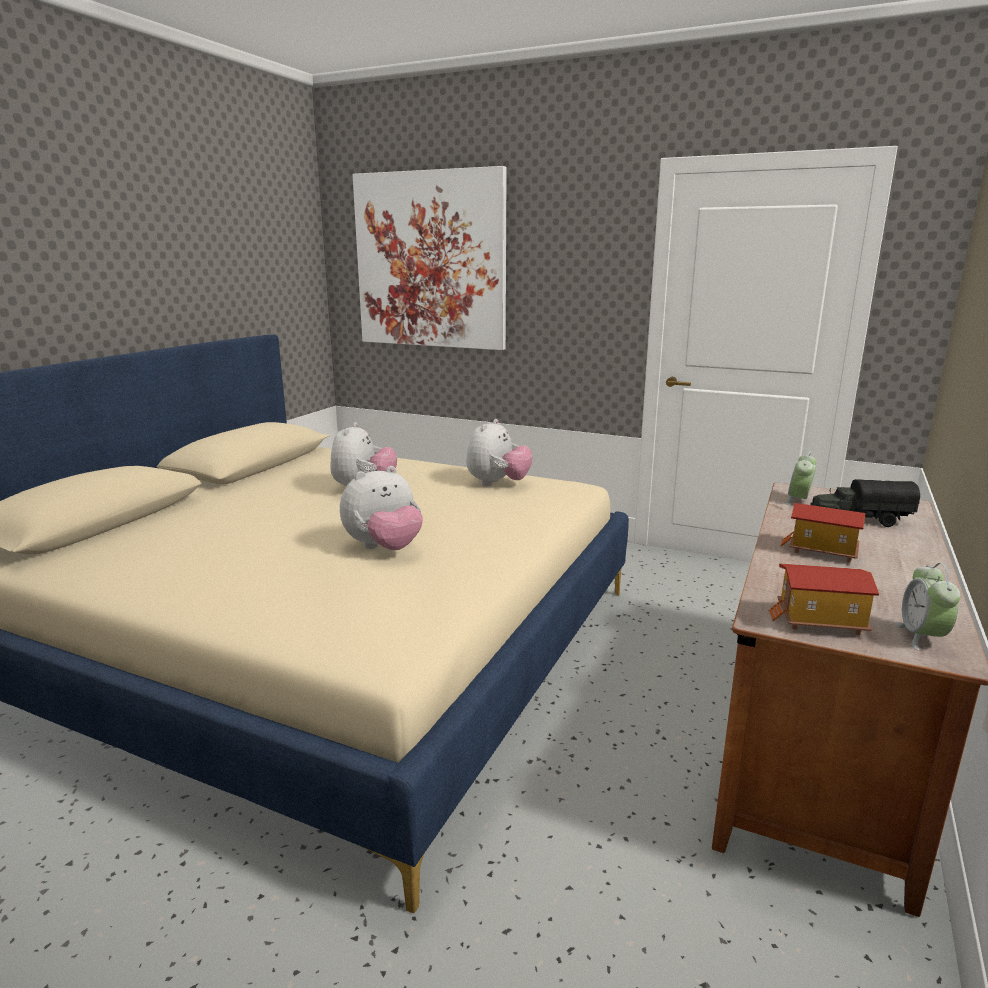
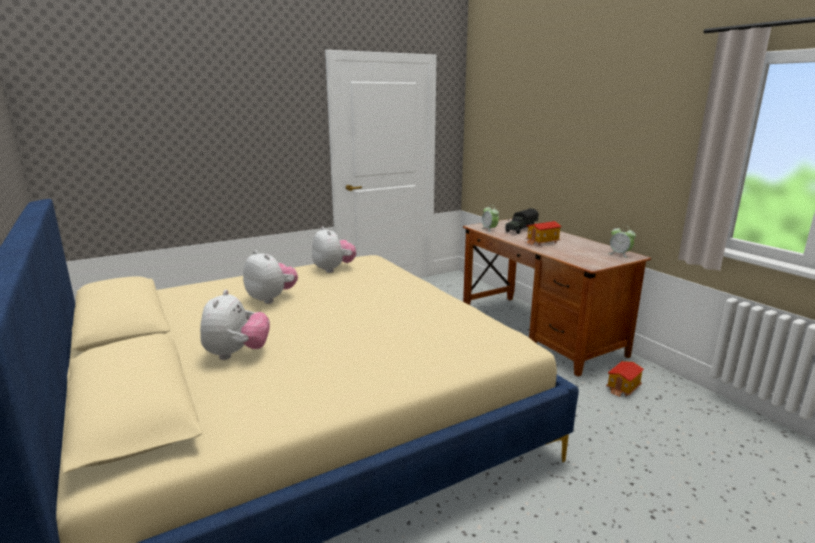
camera: 55 degrees left, 0 degrees up
(384, 548) = (387, 315): plush toy -> plush toy (237, 354)
(430, 261) = (150, 118): picture -> none
(819, 622) = (599, 260): toy house -> toy house (623, 388)

